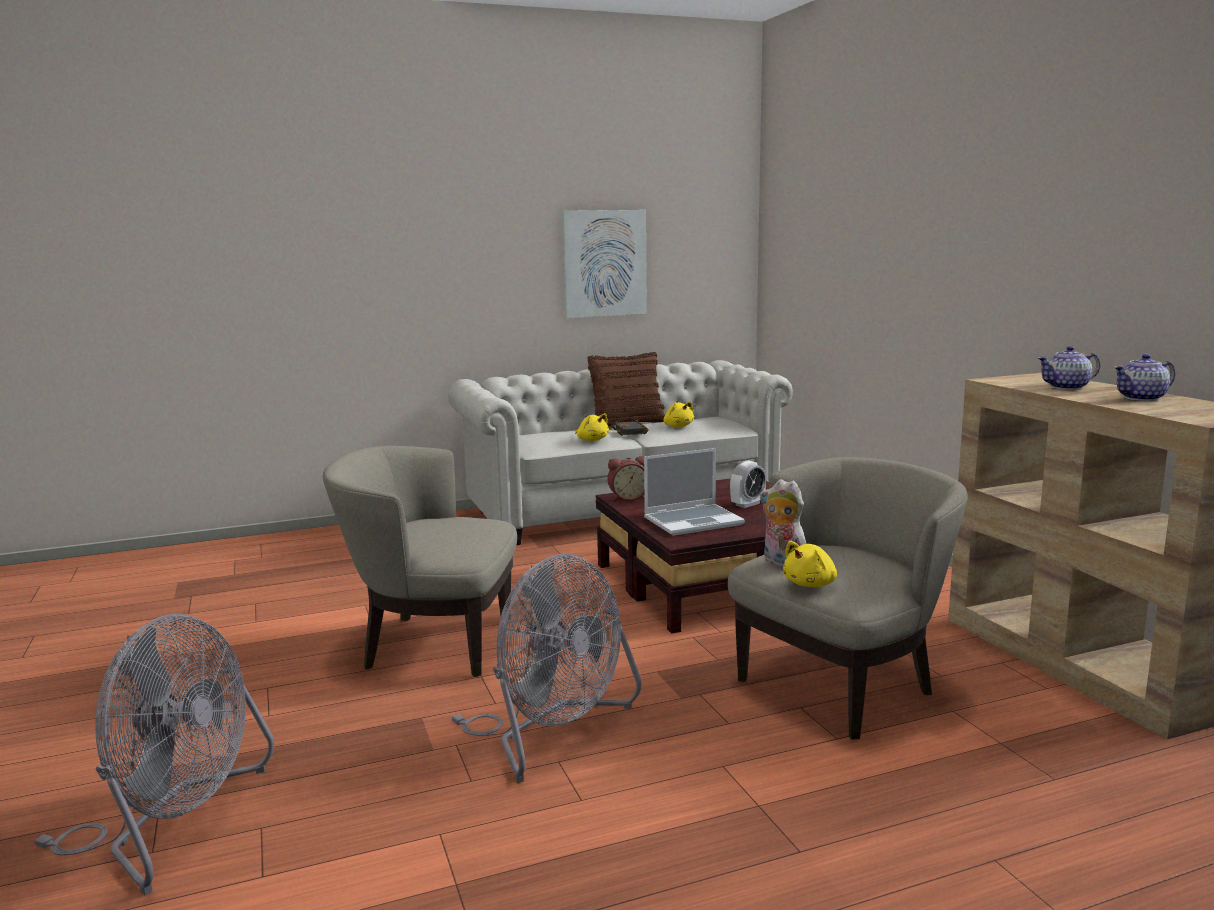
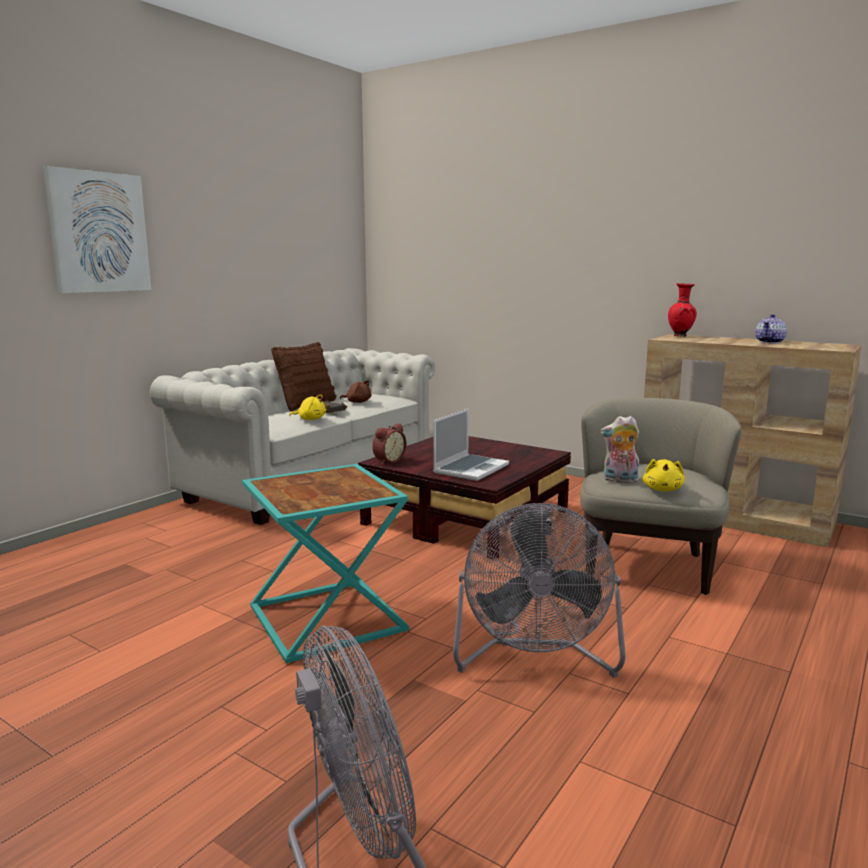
camera: 35 degrees left, 0 degrees up
(433, 644) = (324, 618): beige armchair -> turquoise side table
(547, 733) = (529, 656): grey fan -> grey fan turned 90 degrees clockwise
(604, 263) = (266, 265): picture -> picture (99, 232)
(678, 426) = (357, 402): yellow plush toy -> brown plush toy
(747, 504) = (482, 451): alarm clock -> none
(1040, 377) = (681, 336): none -> red vase
(1067, 387) = (715, 339): teapot -> none

